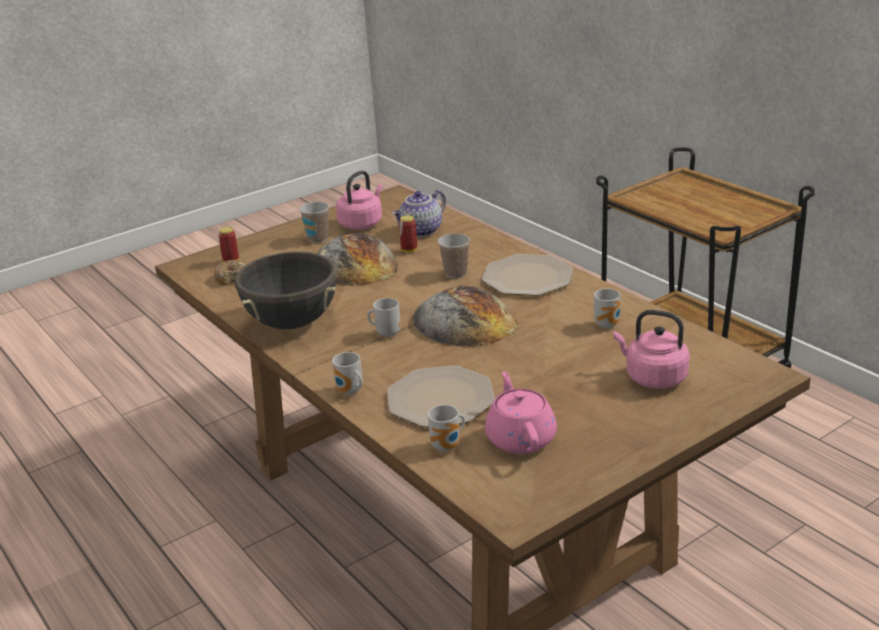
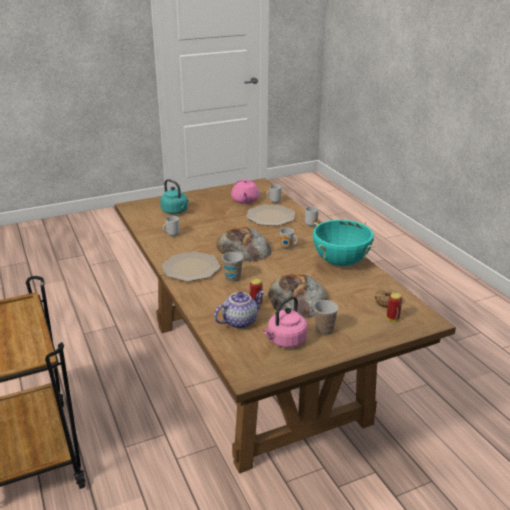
camera: 170 degrees left, 0 degrees up
(293, 323) = (340, 262): black cooking pot -> turquoise cooking pot
(653, 377) = (175, 211): pink kettle -> turquoise kettle

